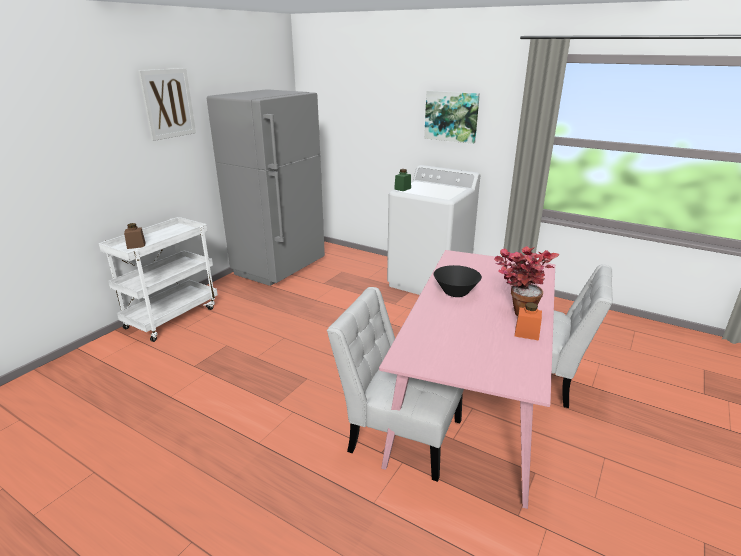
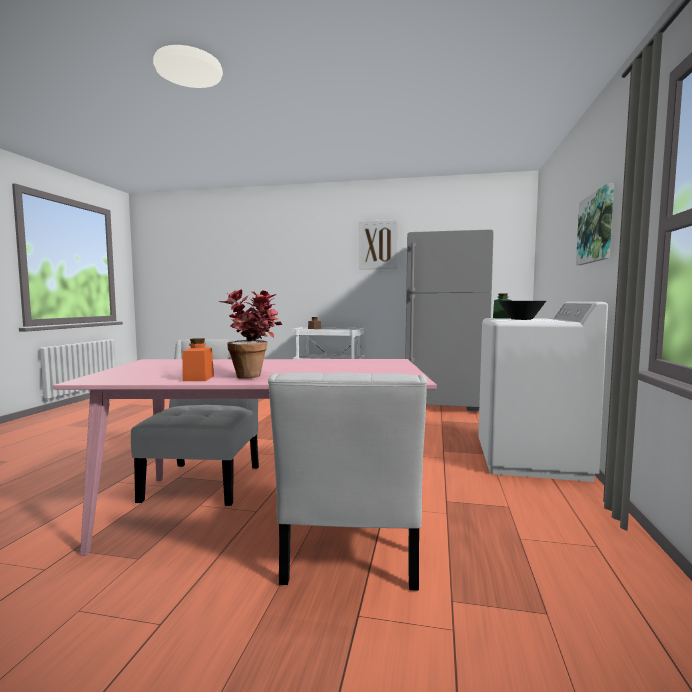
camera: 70 degrees right, 20 degrees down
(455, 292) = (289, 363): black bowl -> black bowl (521, 319)

